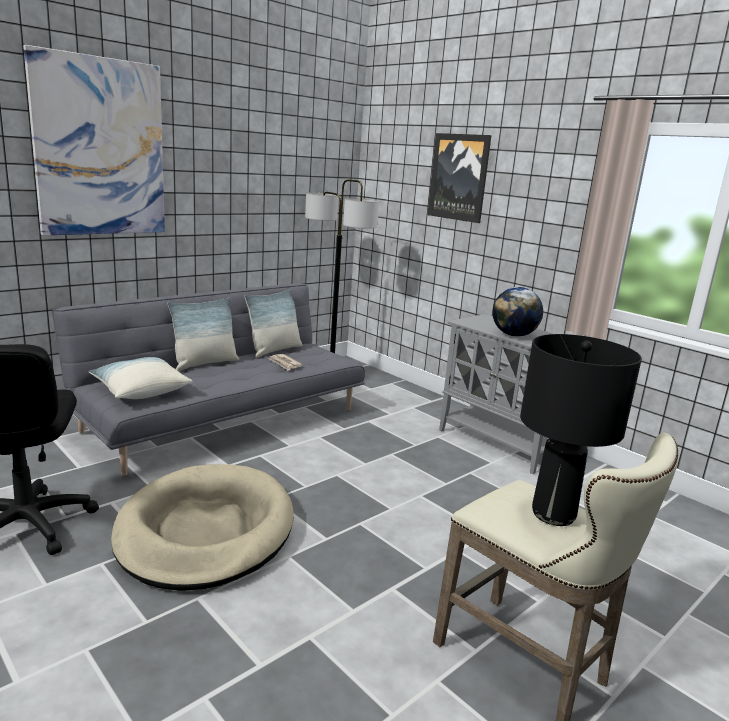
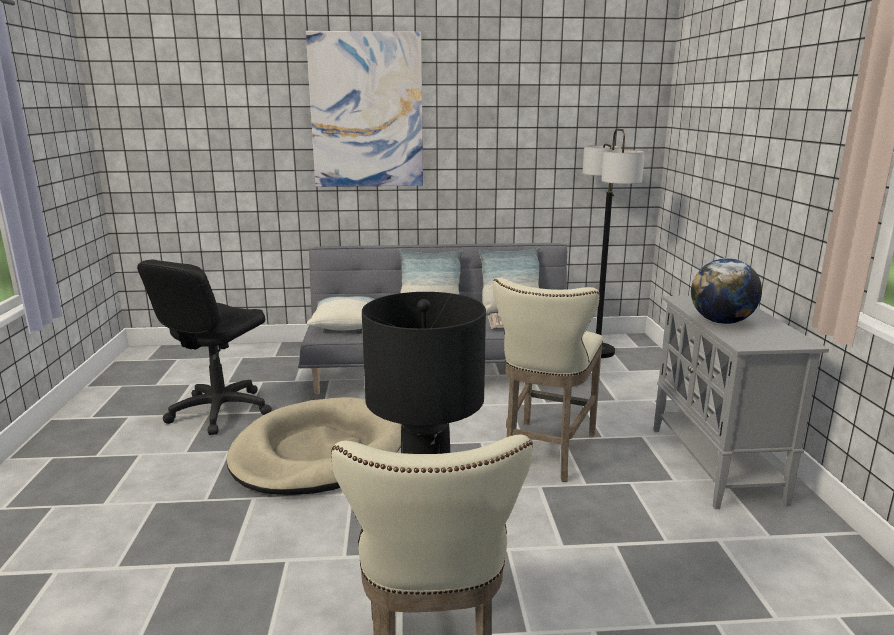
camera: 40 degrees right, 0 degrees up
(393, 469) = (545, 453): none -> beige stool
(459, 177) = (741, 119): picture -> none

